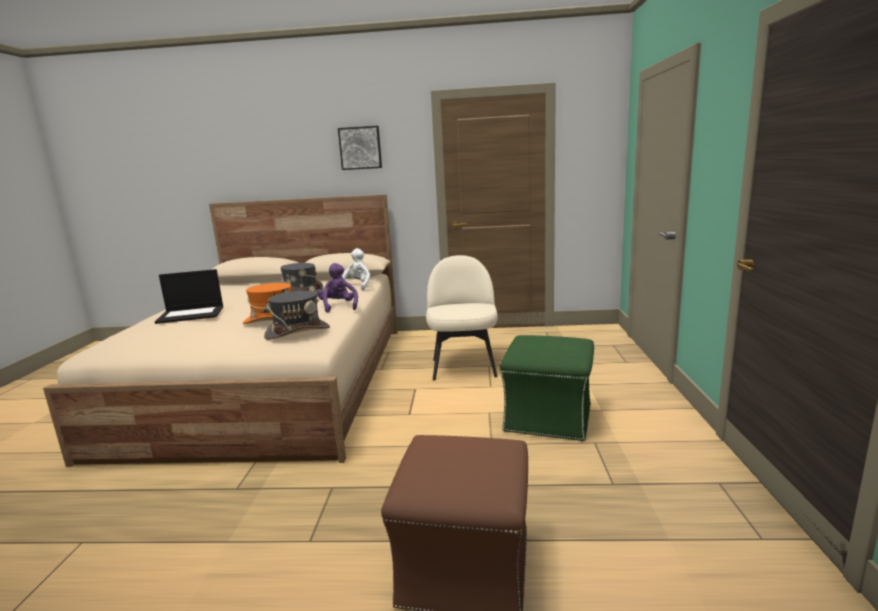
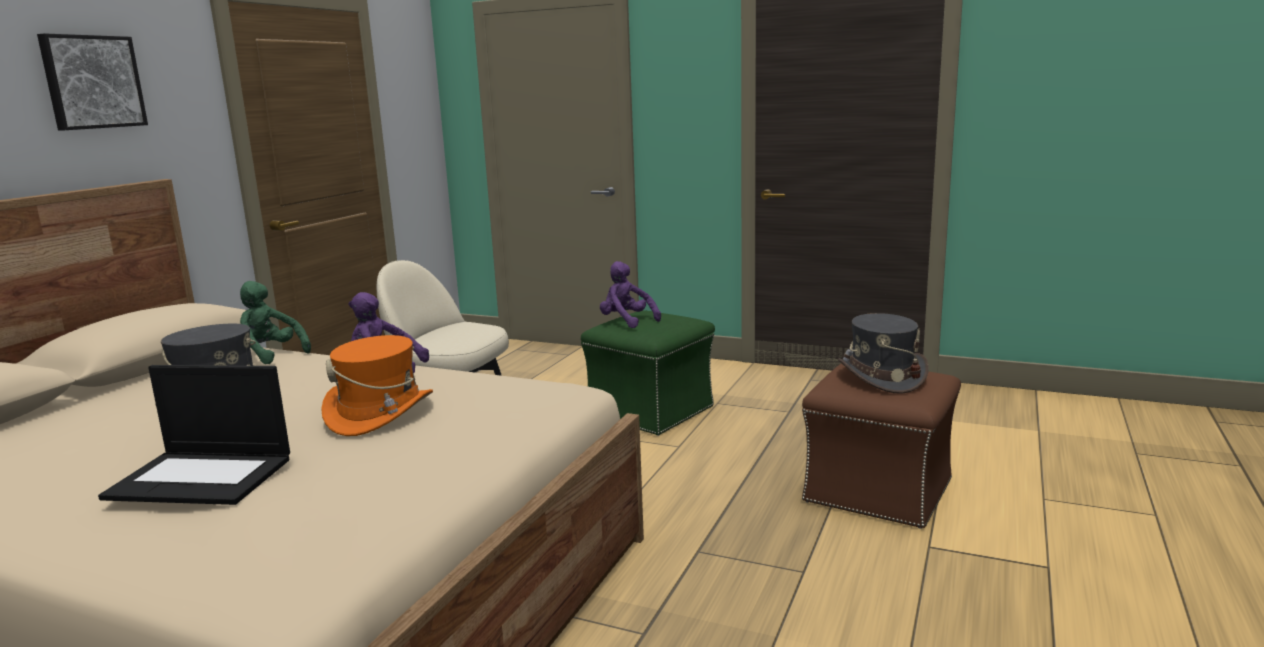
camera: 70 degrees left, 0 degrees up
(192, 314) = (203, 477): laptop -> laptop turned 90 degrees clockwise
(297, 332) = (494, 394): grey hat -> grey hat (881, 377)
(357, 286) = (268, 355): white plush toy -> green plush toy
(541, 339) = (626, 321): none -> purple plush toy

